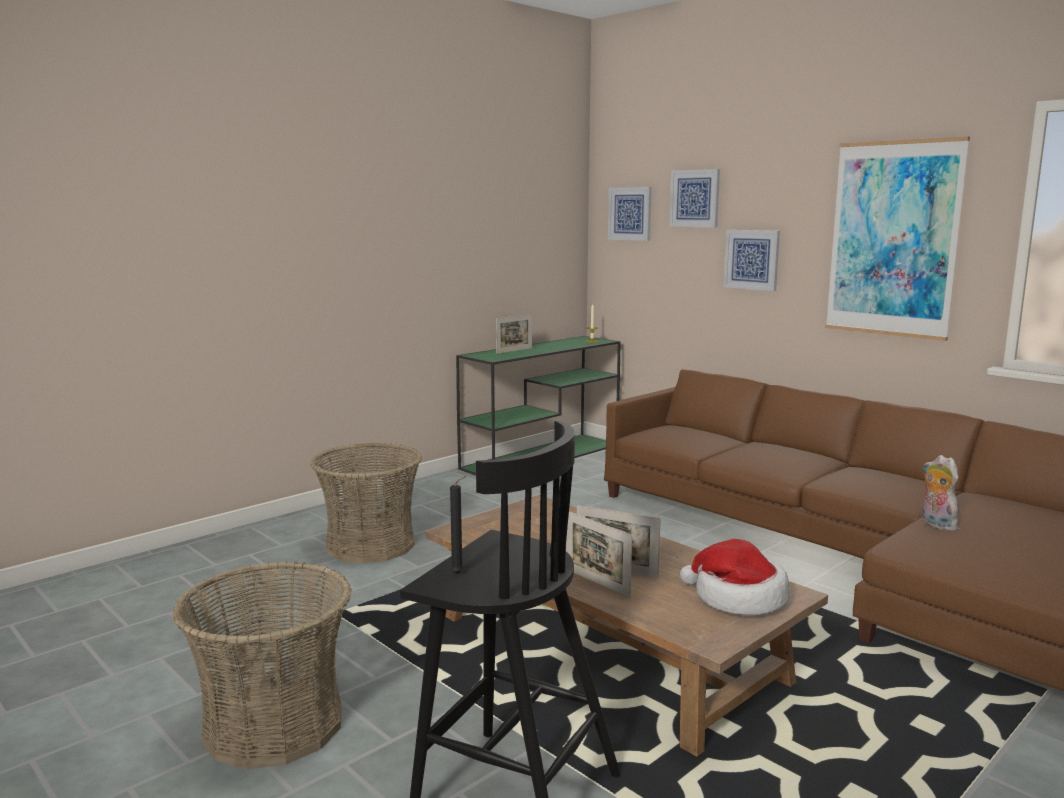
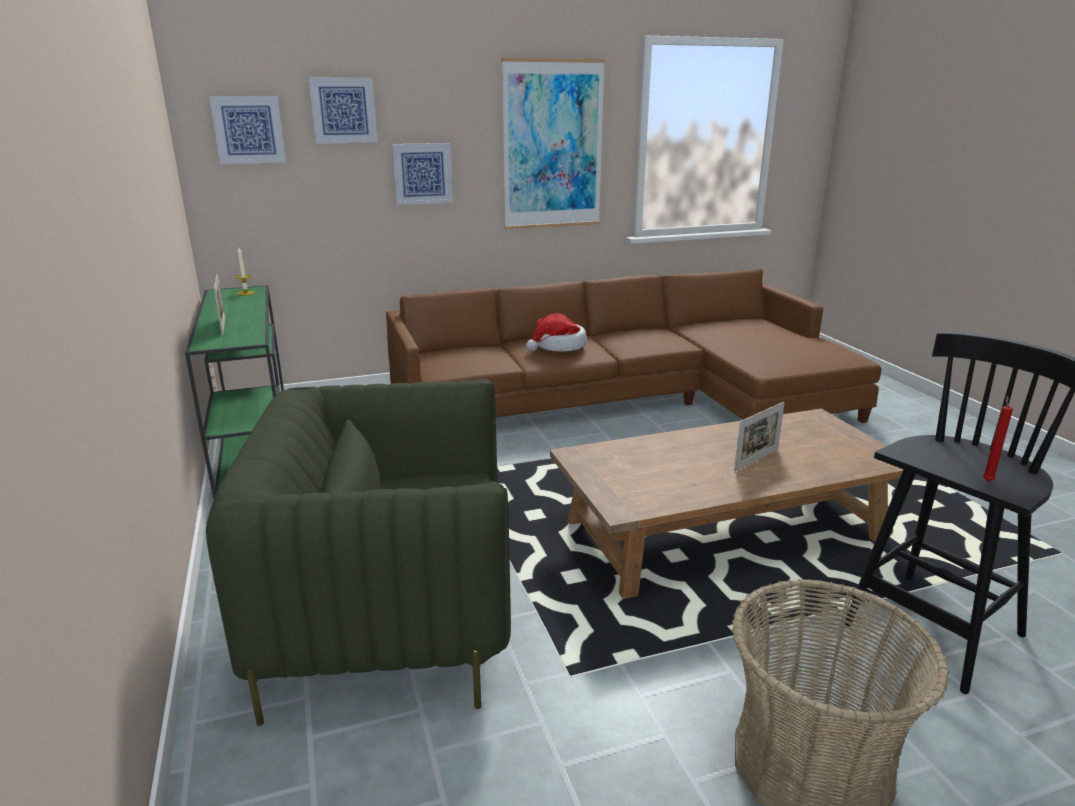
camera: 65 degrees left, 10 degrees up
(370, 545) = (389, 614): basket -> green armchair
(459, 573) = (987, 480): black candle -> red candle
(596, 582) = (779, 473): picture frame -> none
(737, 598) = (822, 434): hat -> hat (558, 346)
(935, 525) = (731, 349): plush toy -> none

